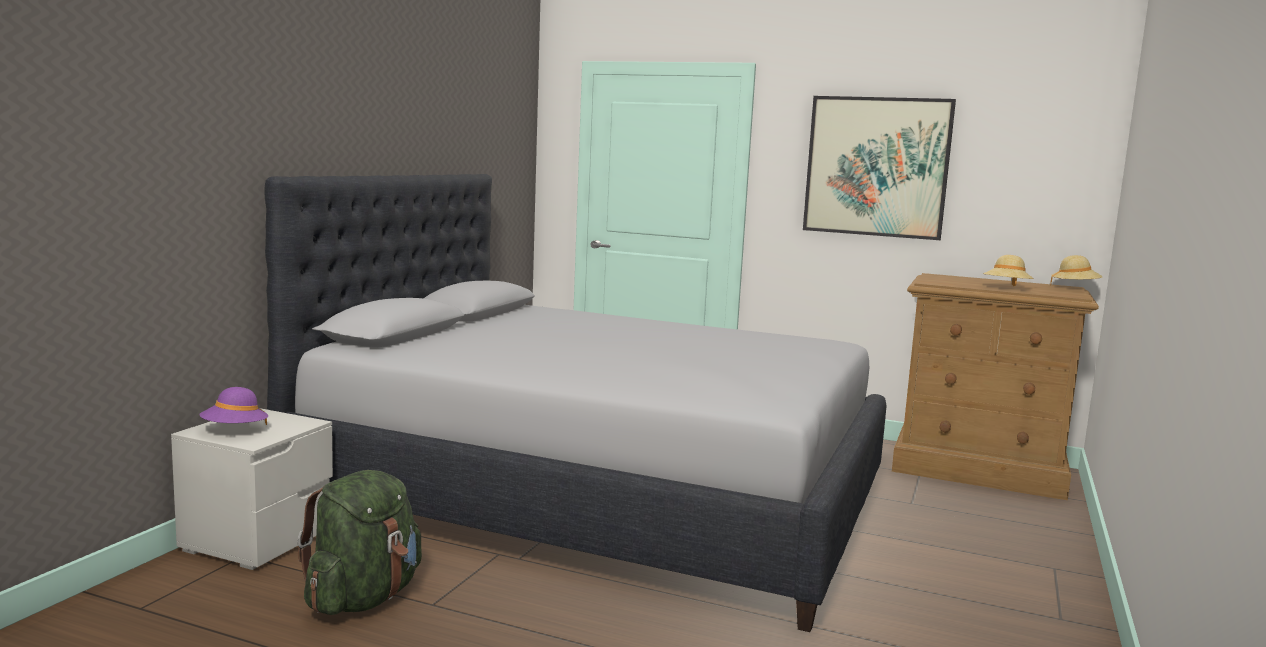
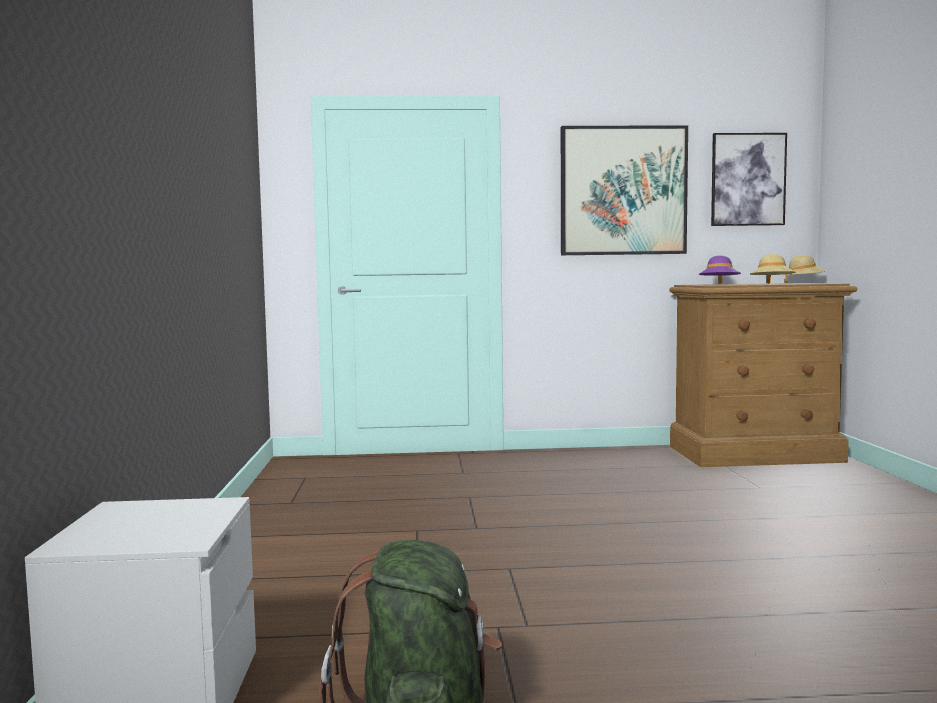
camera: 25 degrees left, 5 degrees down
(234, 430) = (128, 532): purple hat -> purple hat (719, 284)
(596, 494) = (497, 540): grey bed -> none
(1026, 162) = (748, 179): none -> picture

